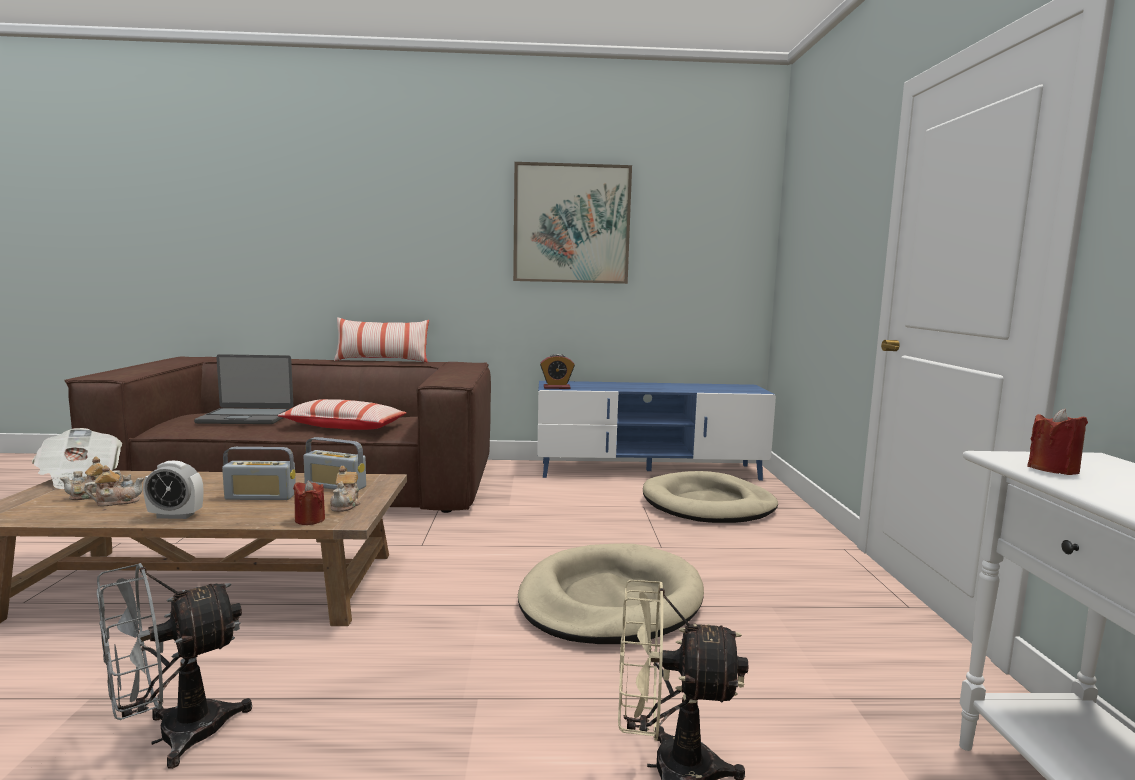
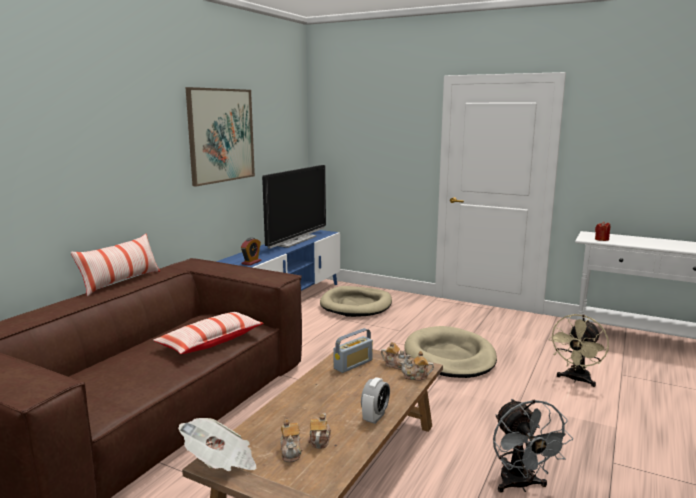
camera: 60 degrees left, 5 degrees up
(246, 418) = (115, 375): laptop -> none
(261, 497) = (355, 388): radio -> none
(310, 520) = (416, 376): red candle -> teapot
(682, 387) = (295, 241): none -> television

